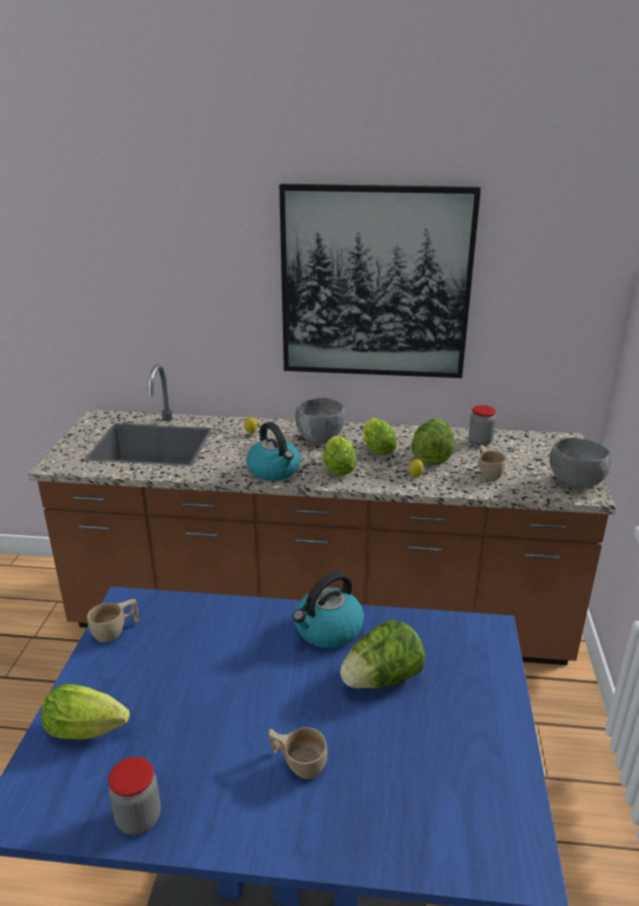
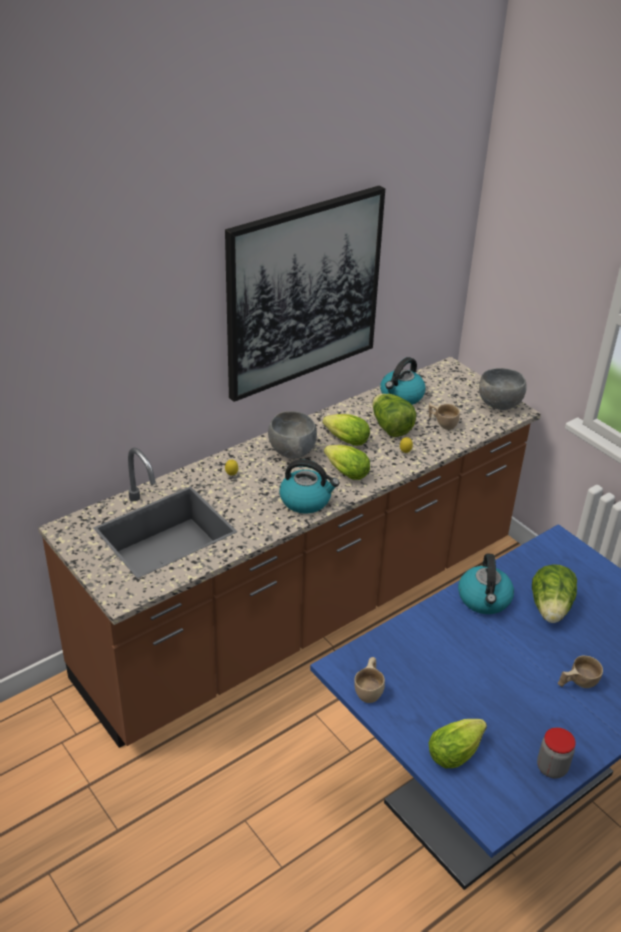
camera: 45 degrees left, 10 degrees up
(480, 441) = (401, 396): jar -> kettle

